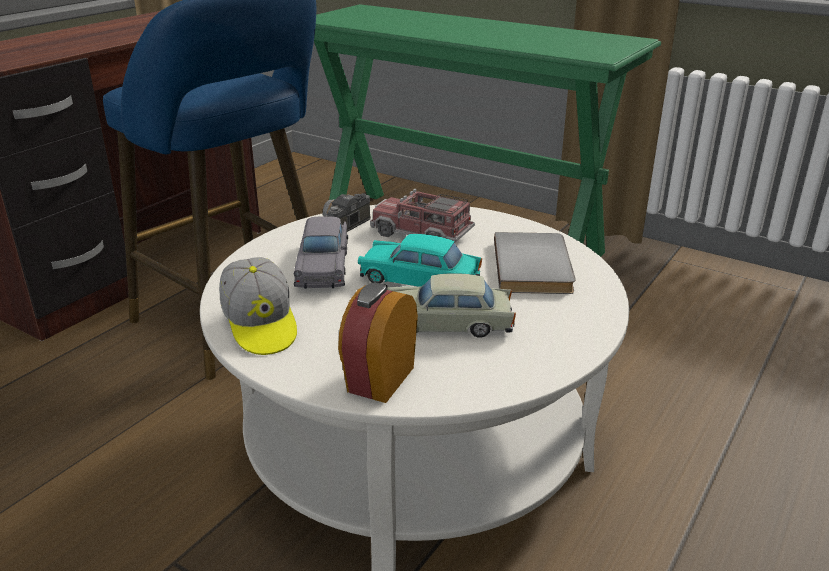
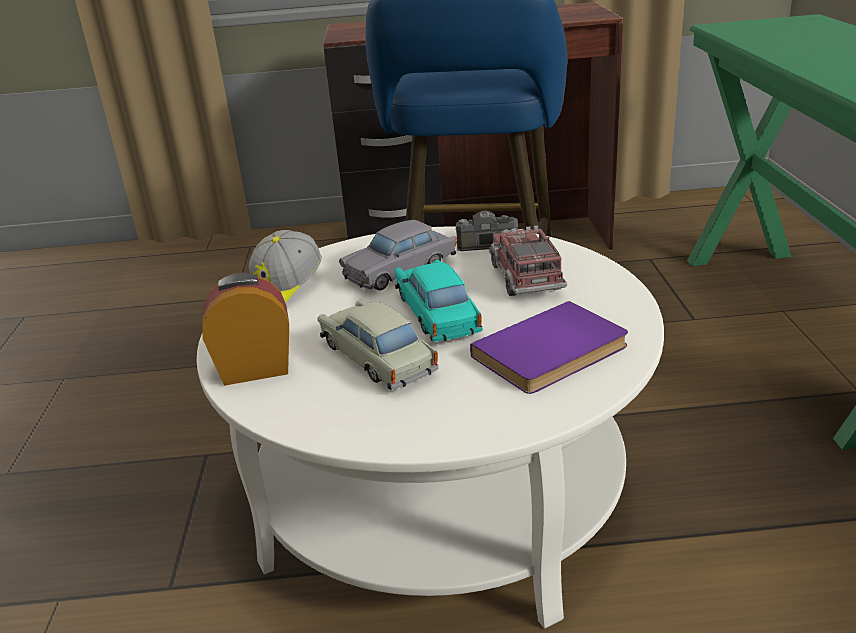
camera: 55 degrees right, 0 degrees up
(536, 267) = (553, 353): grey book -> purple book

